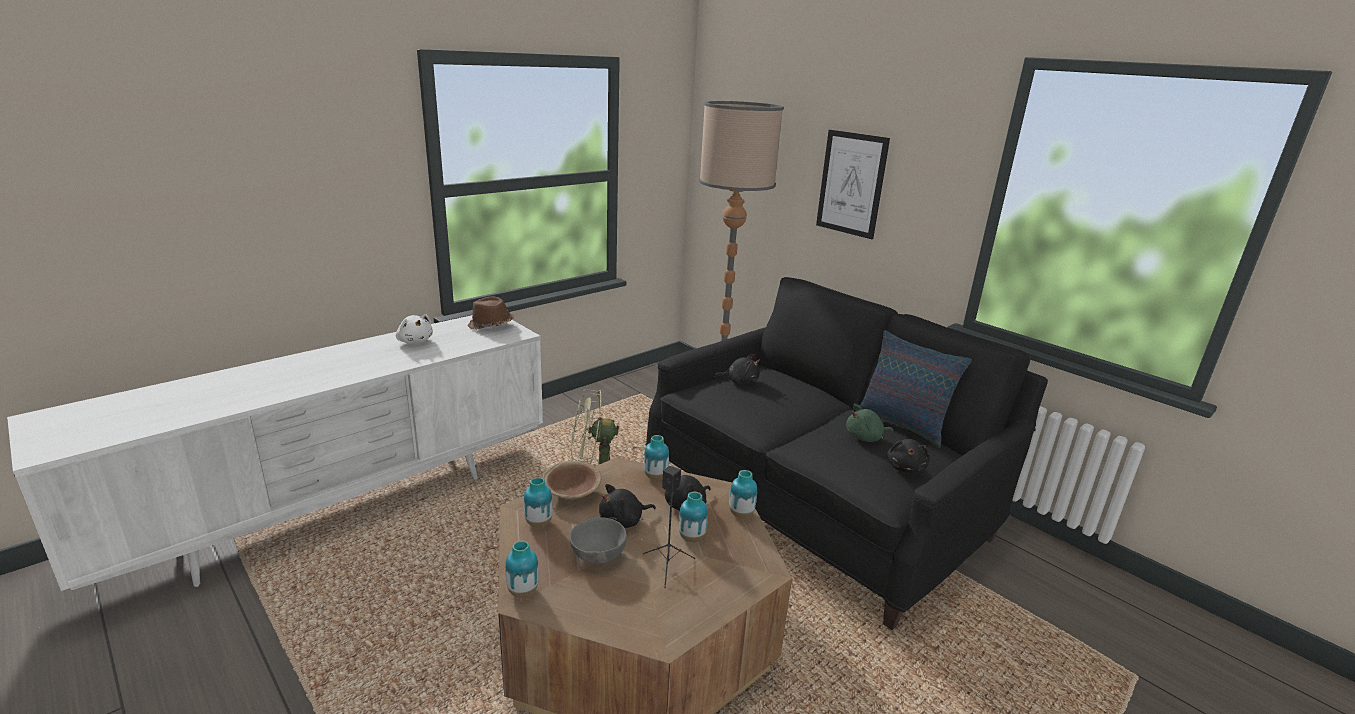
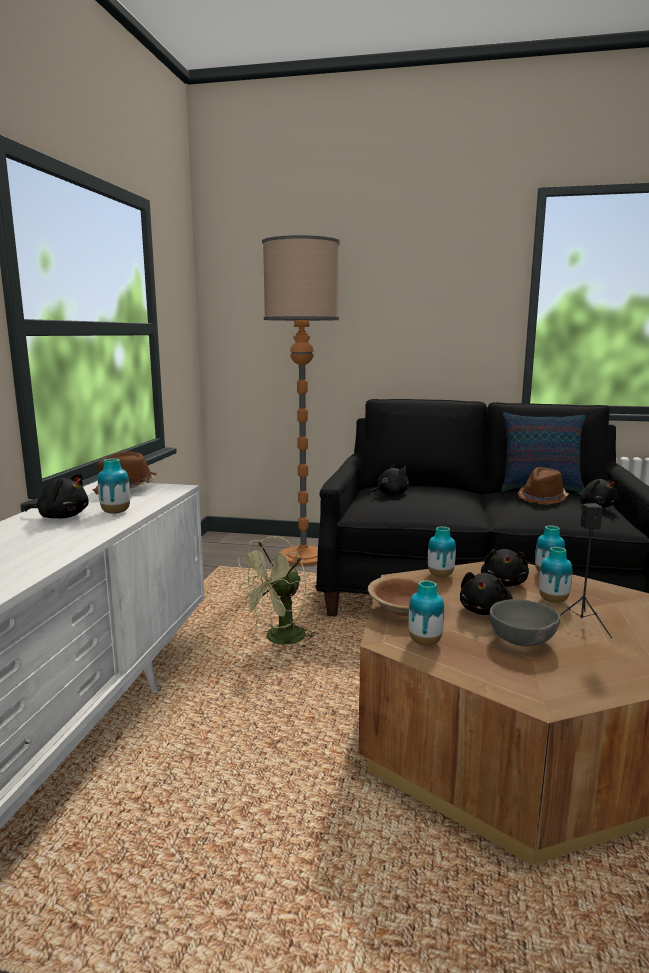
camera: 35 degrees left, 10 degrees down
(415, 341) = (61, 516): white plush toy -> black plush toy
(523, 591) = (529, 695): vase -> vase (116, 512)
(851, 184) = (395, 312): picture -> none
(865, 437) = (542, 498): green plush toy -> brown hat

